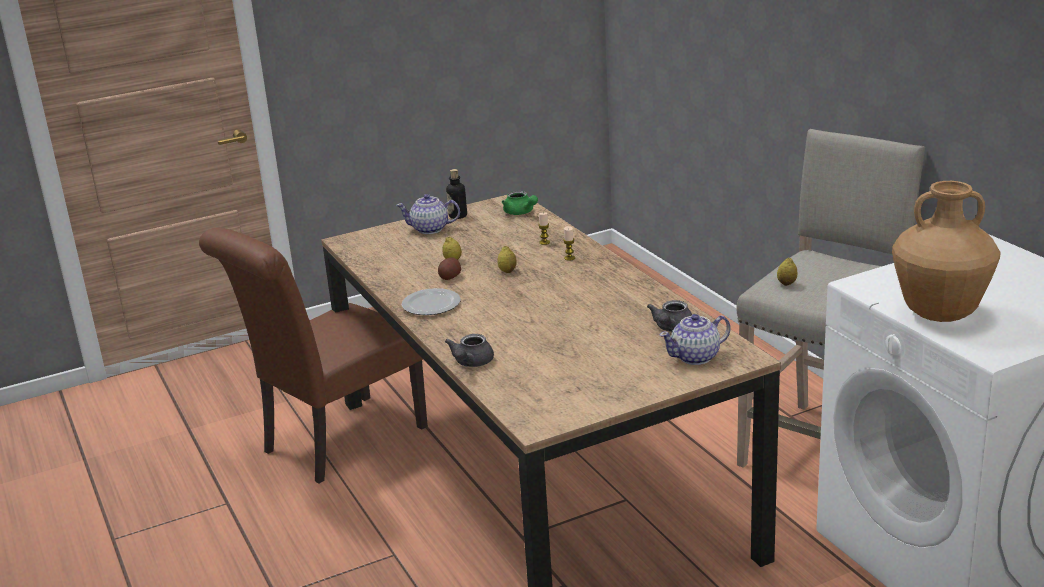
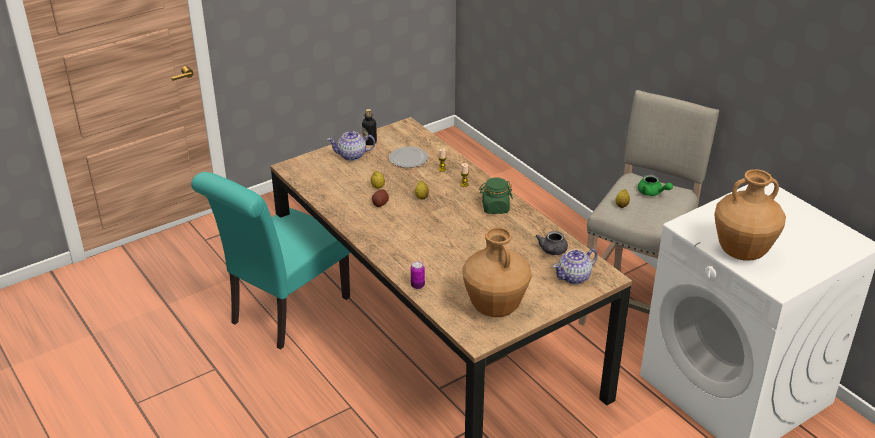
camera: 10 degrees left, 10 degrees up
(336, 442) = (284, 313): brown chair -> turquoise chair
(430, 305) = (373, 231): plate -> plate (407, 159)
(471, 363) = (417, 285): grey teapot -> can
(520, 213) = (416, 139): green teapot -> green teapot (652, 193)
(572, 390) = (495, 308): none -> brown vase
(605, 282) = (495, 208): none -> green jar

